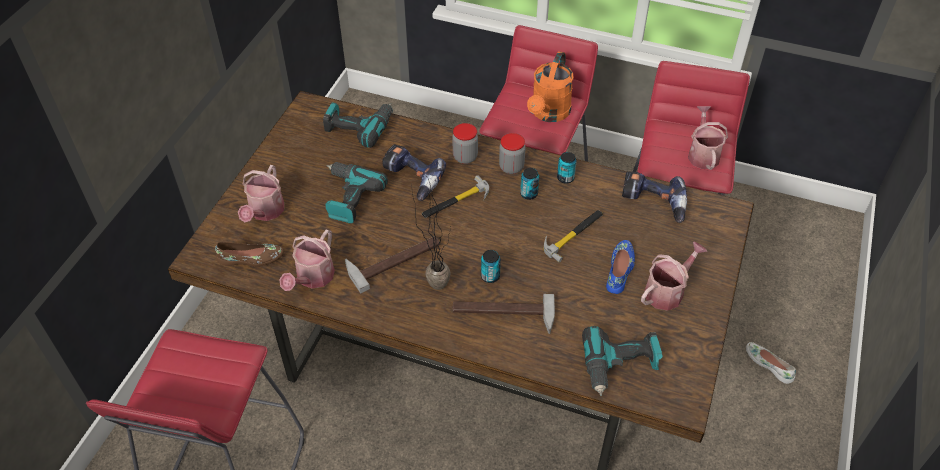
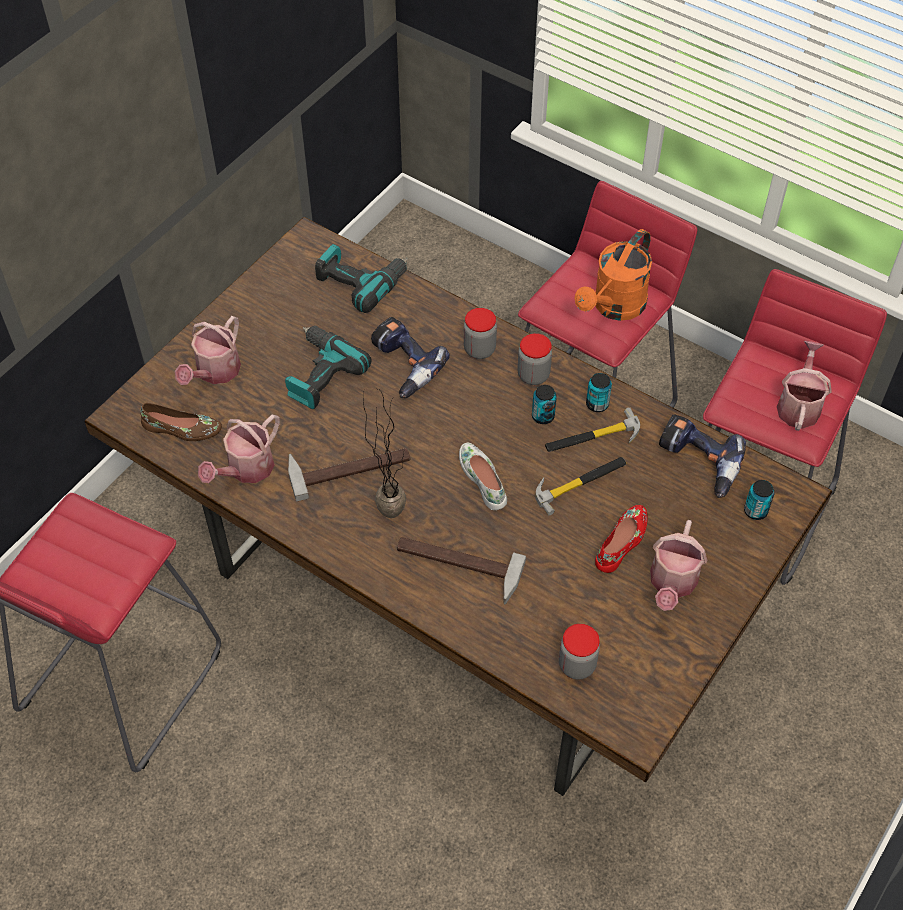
camera: 15 degrees right, 5 degrees up
(456, 202) = (448, 407): hammer -> hammer (592, 438)
(490, 276) = (458, 514): can -> can (755, 511)
(620, 270) = (622, 543): blue shoe -> red shoe
(620, 366) = (577, 665): power drill -> jar
(667, 291) = (672, 583): watering can -> watering can turned 135 degrees clockwise
(769, 364) = (834, 697): white shoe -> white shoe (483, 479)

